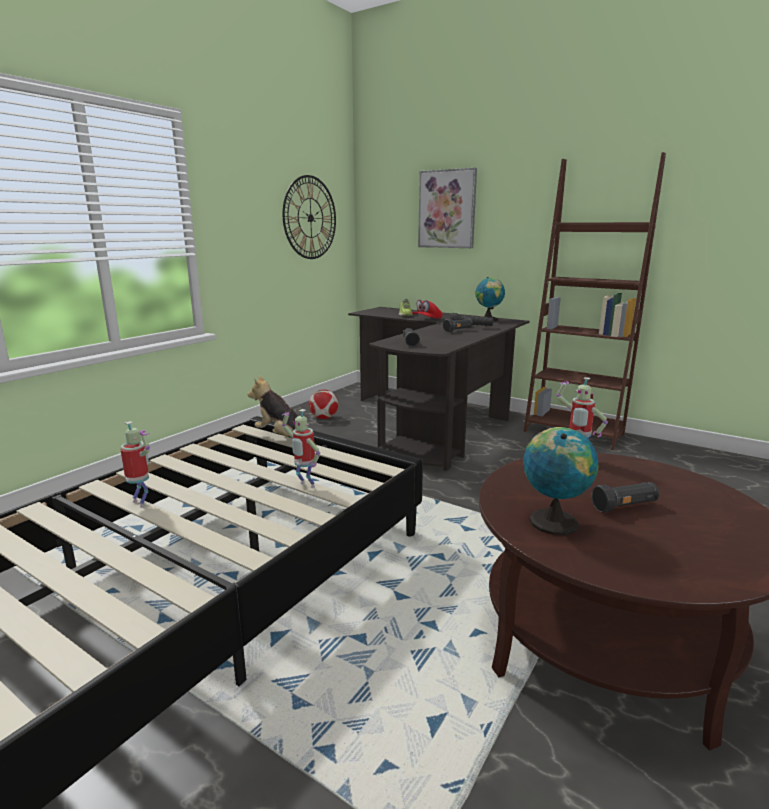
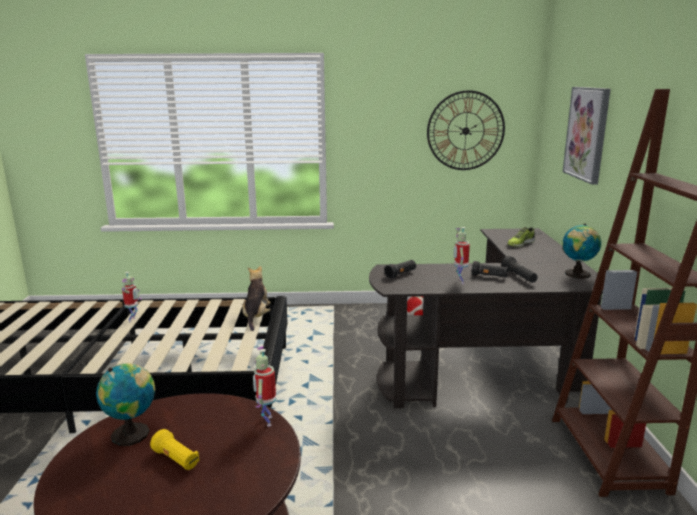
camera: 55 degrees right, 0 degrees up
(305, 486) = (188, 349): toy robot -> toy robot (459, 281)
(427, 320) = (513, 256): red cap -> none
(624, 507) = (176, 460): black flashlight -> yellow flashlight

